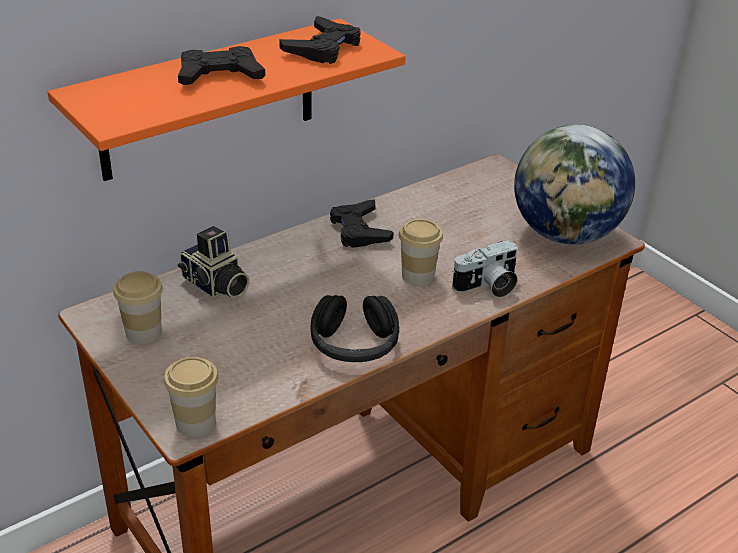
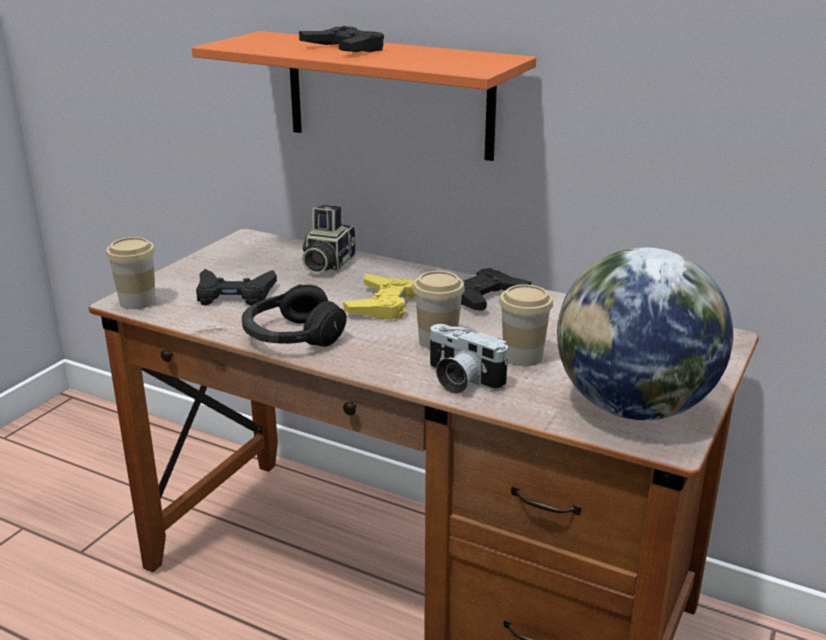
camera: 65 degrees right, 10 degrees down
(143, 332) = (239, 257): cup -> cup (522, 356)
(323, 48) = (452, 60): black game controller -> black game controller (234, 294)
(330, 281) = (382, 304): none -> yellow game controller

